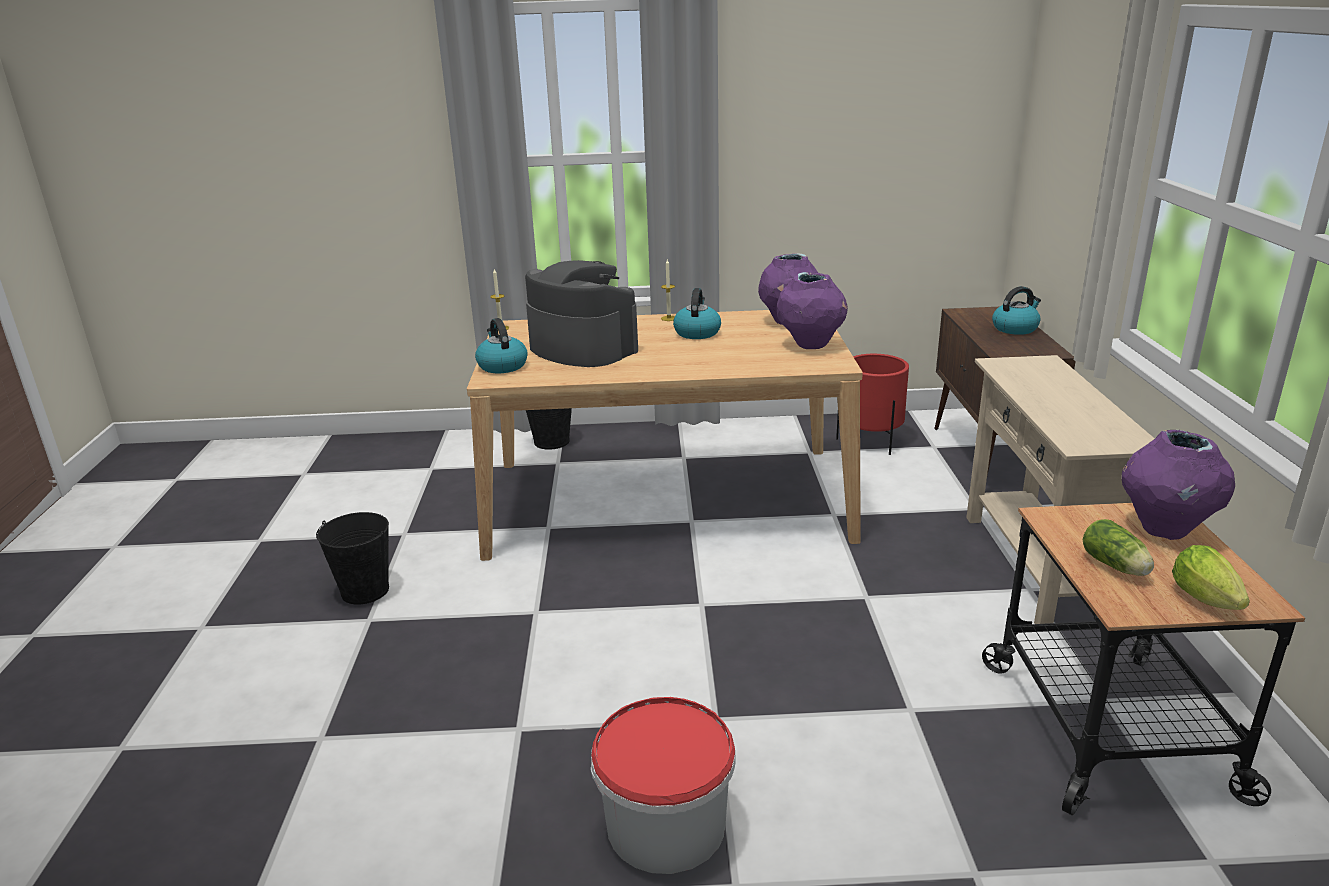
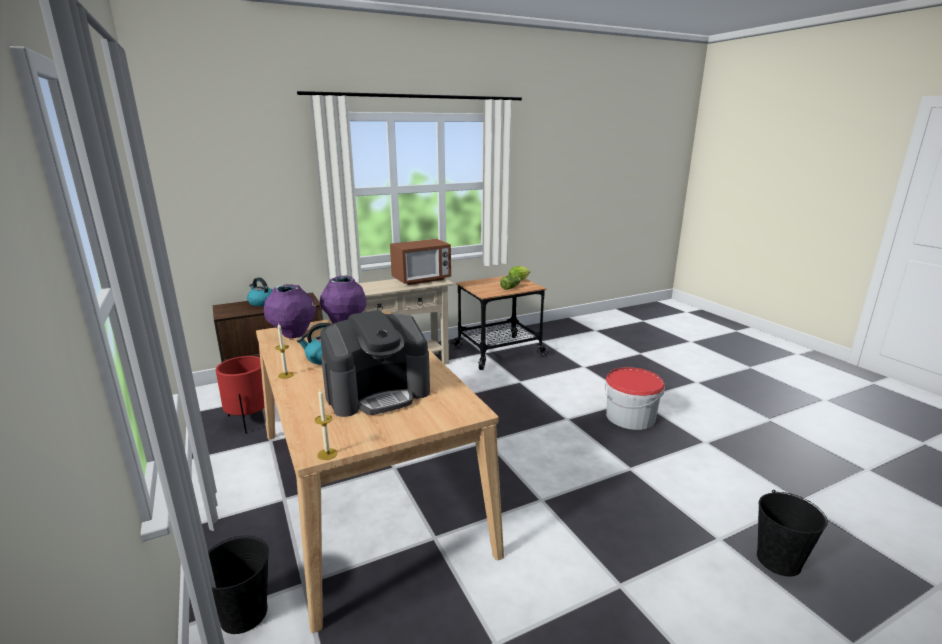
camera: 115 degrees left, 5 degrees down
(365, 590) = (593, 613): black bucket -> black bucket (778, 560)
(502, 366) = (439, 417): kettle -> none
(582, 348) = (378, 393): coffee machine -> coffee machine turned 135 degrees counterclockwise
(1100, 426) = (421, 279): none -> microwave
(1165, 529) = (479, 283): purple vase -> none

